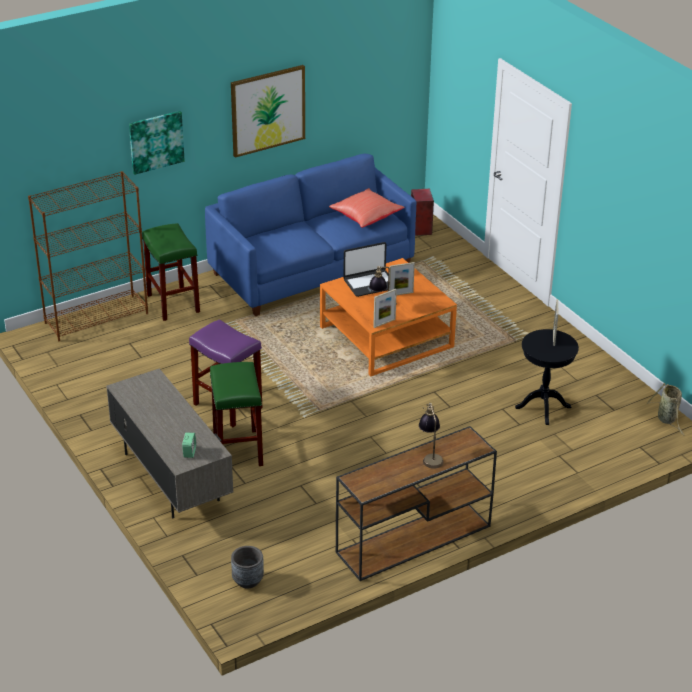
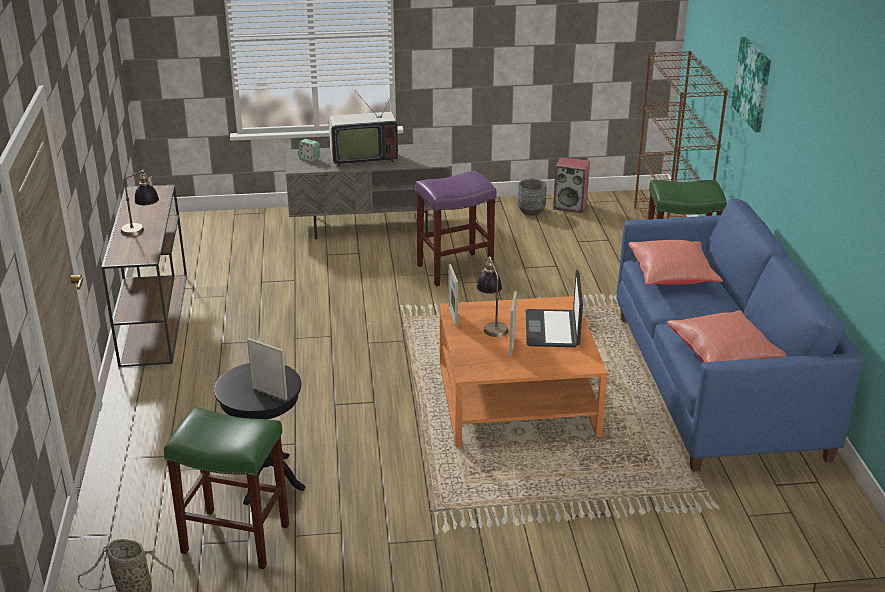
camera: 115 degrees right, 5 degrees down
(170, 421) = (362, 158): none -> television
(238, 450) = (378, 261): green stool -> green stool (234, 539)
(248, 581) = (202, 232): grey planter -> grey planter (531, 211)
(268, 110) = (819, 146): picture -> none
(281, 245) = (672, 277): none -> red pillow
(420, 228) = (818, 523): speaker -> speaker (570, 206)

